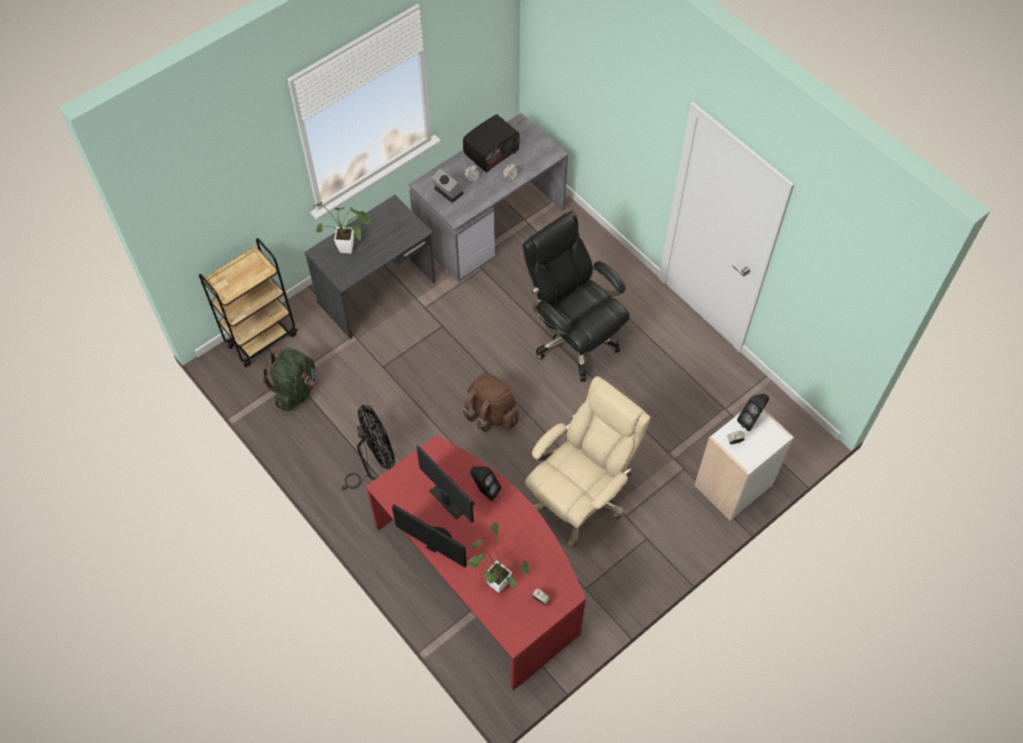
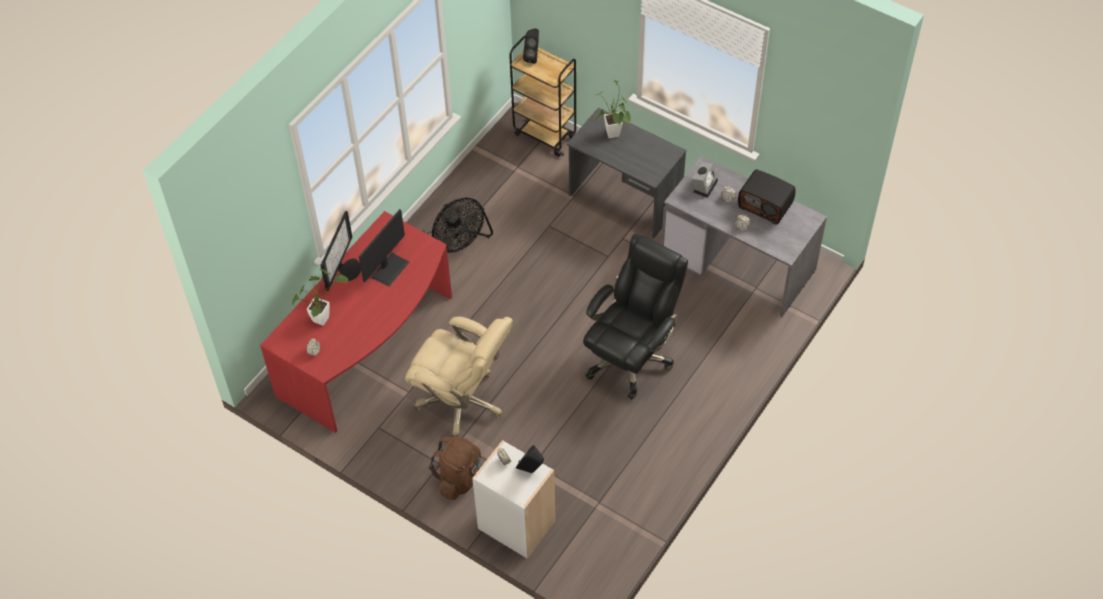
camera: 75 degrees right, 5 degrees down
(295, 389) = (505, 173): green backpack -> none
(484, 491) = (402, 290): black speaker -> black speaker (533, 56)
(491, 413) = (529, 316): brown backpack -> brown backpack (459, 478)

